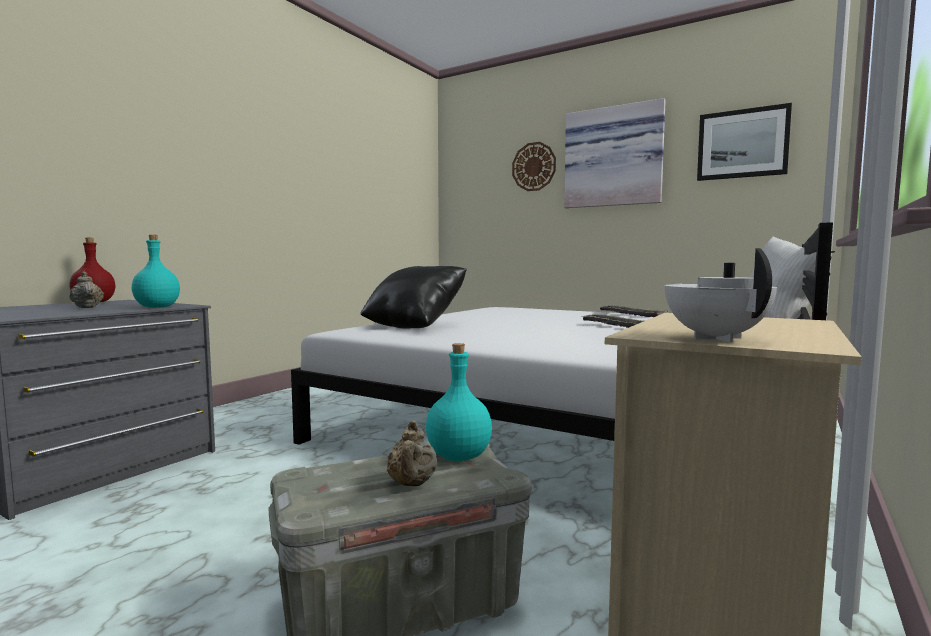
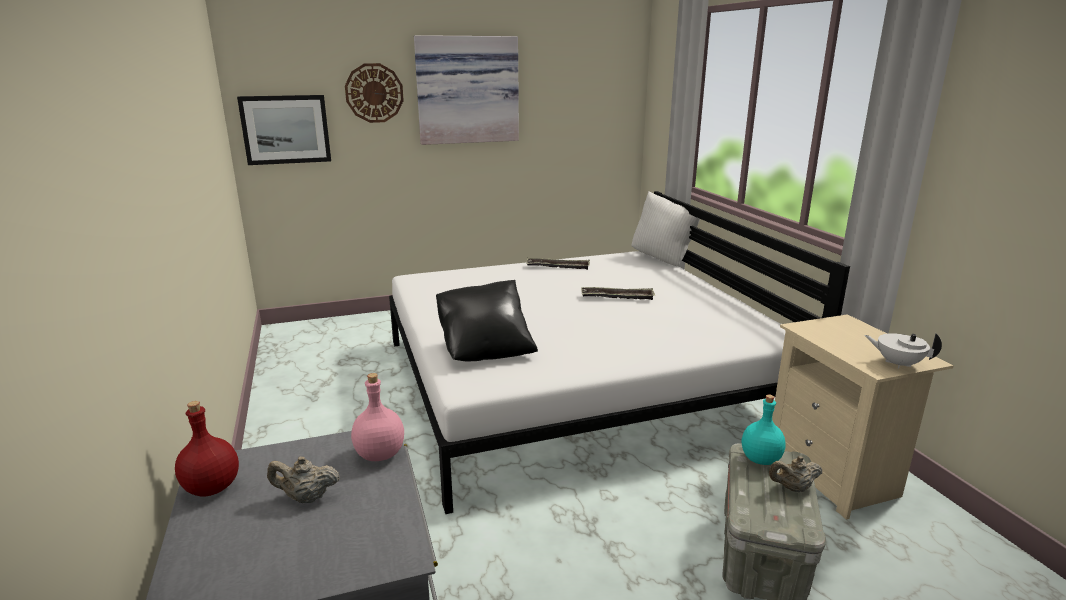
camera: 50 degrees left, 15 degrees up
(157, 307) = (381, 454): turquoise bottle -> pink bottle
(412, 484) = (793, 488): beige teapot -> beige teapot turned 135 degrees clockwise
(742, 144) = (578, 88): picture -> picture (286, 129)

